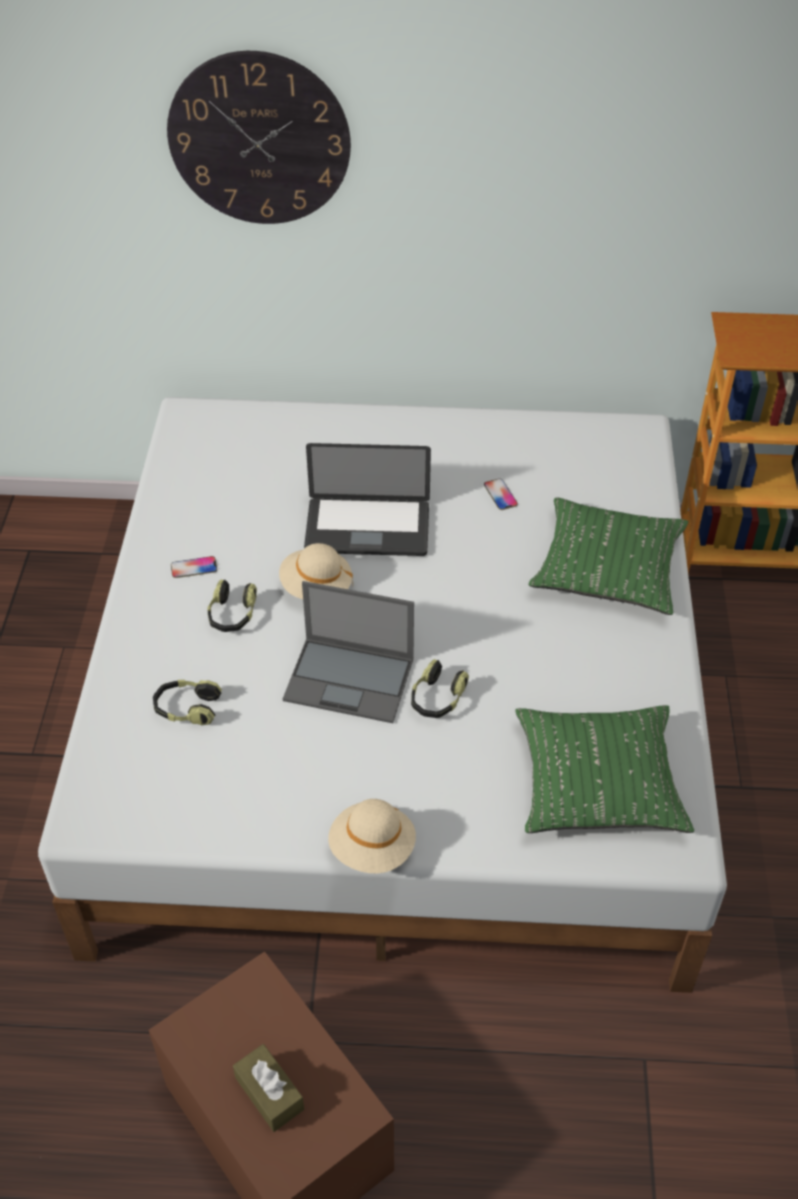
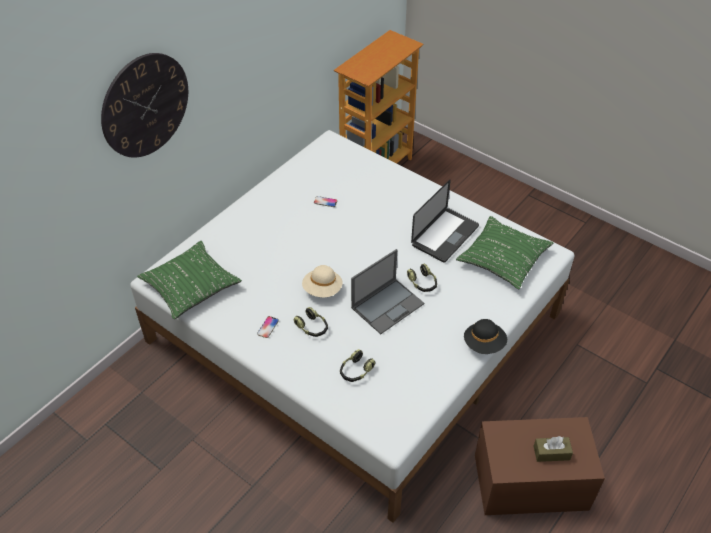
camera: 55 degrees left, 0 degrees up
(367, 529) = (303, 254): laptop -> laptop (445, 236)
(372, 849) = (484, 344): beige hat -> black hat
(608, 567) = (398, 194): green pillow -> green pillow (190, 286)

